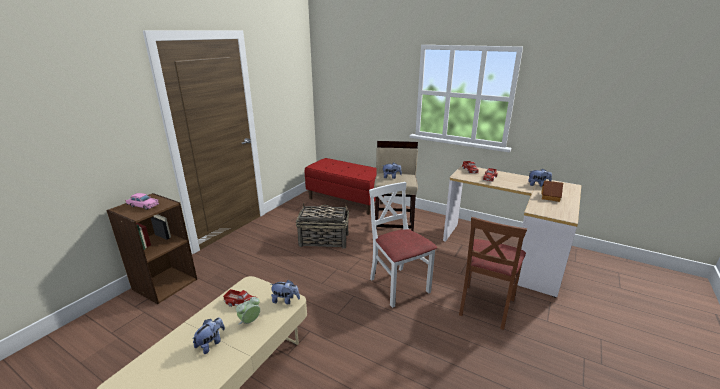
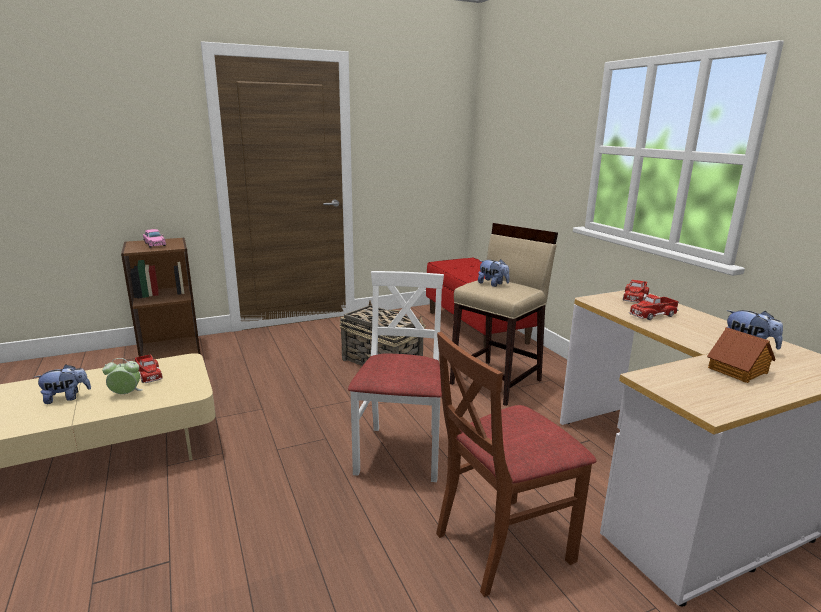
camera: 35 degrees right, 5 degrees down
(285, 300) = (188, 389): plush toy -> none

